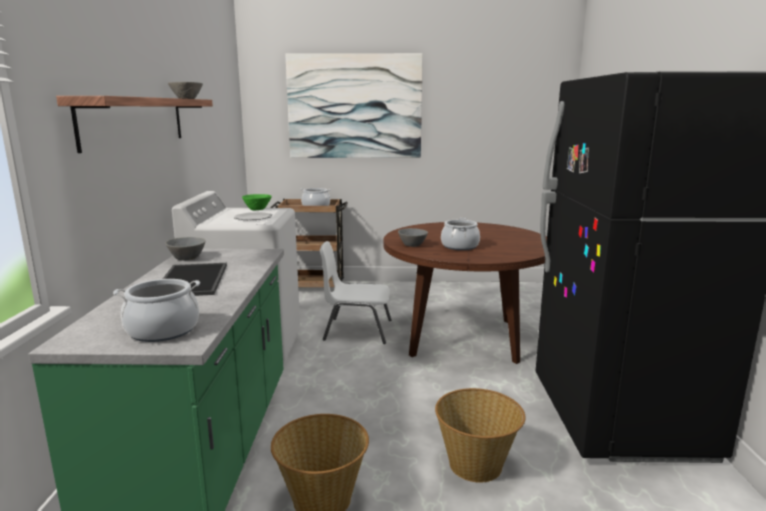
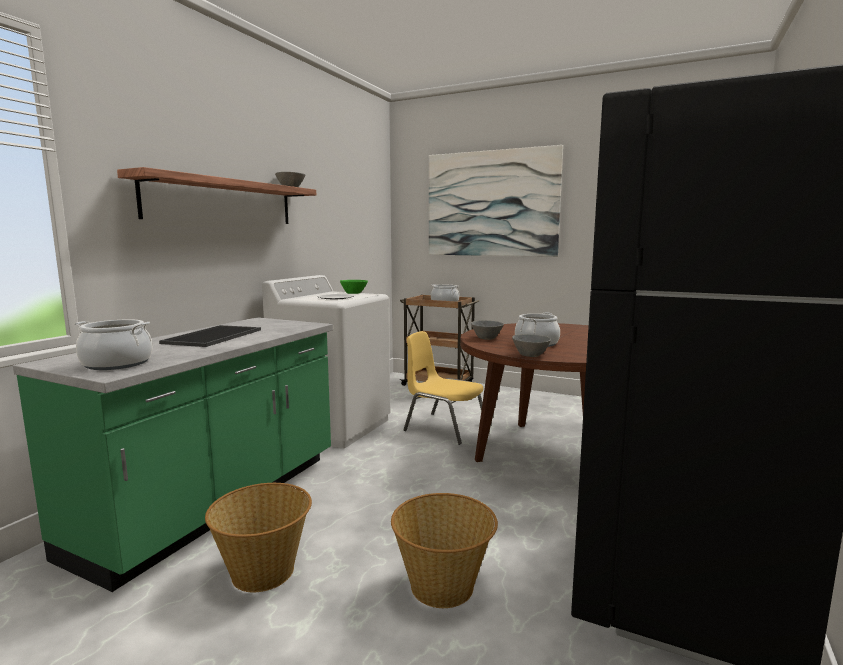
camera: 25 degrees right, 5 degrees down
(187, 259) = (242, 323): grey bowl -> grey bowl (530, 355)
(357, 330) = (444, 427): white chair -> yellow chair

